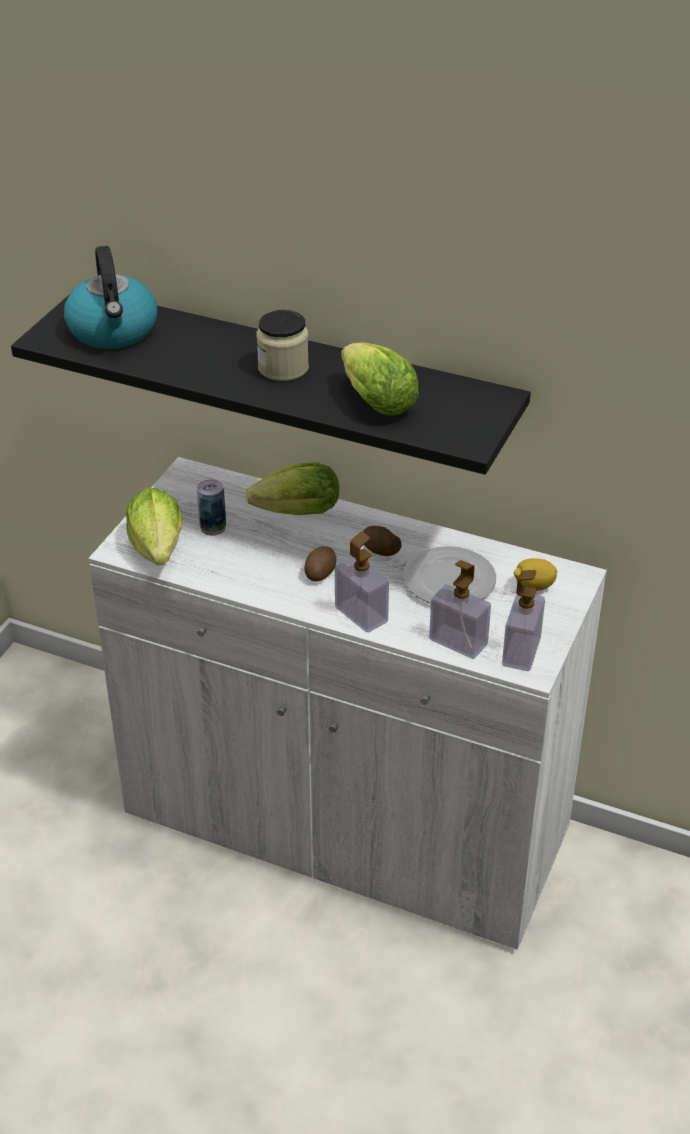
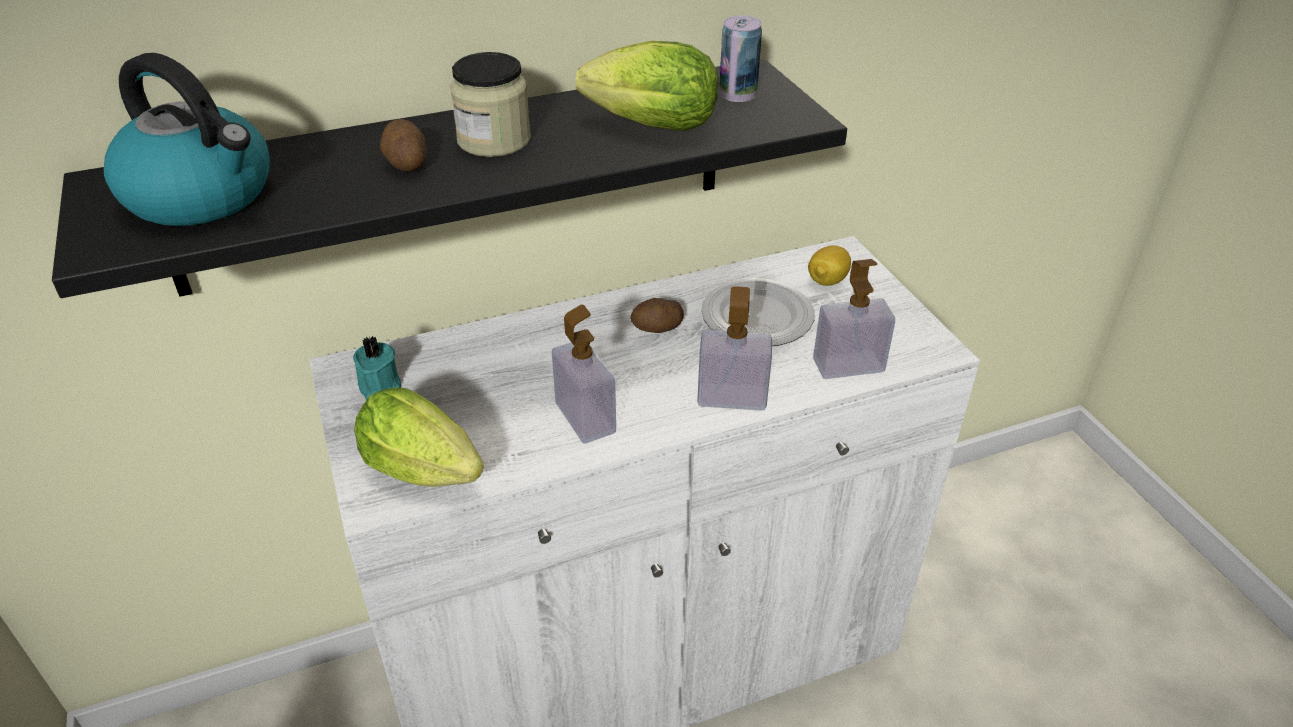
camera: 45 degrees left, 0 degrees up
(191, 493) = (378, 387): none -> turquoise candle
(213, 528) = (456, 408): can -> can (737, 94)
(292, 514) = (522, 344): lettuce -> none
(319, 573) = (634, 384): potato -> potato (406, 163)
(521, 652) = (906, 340): soap dispenser -> soap dispenser (585, 418)

